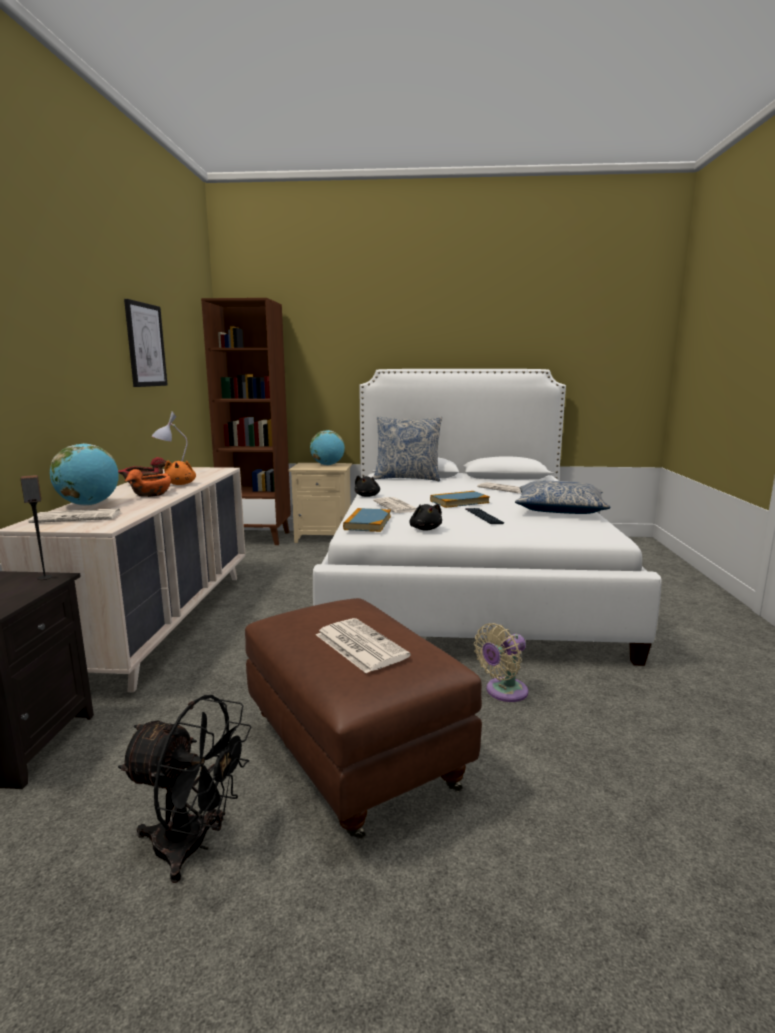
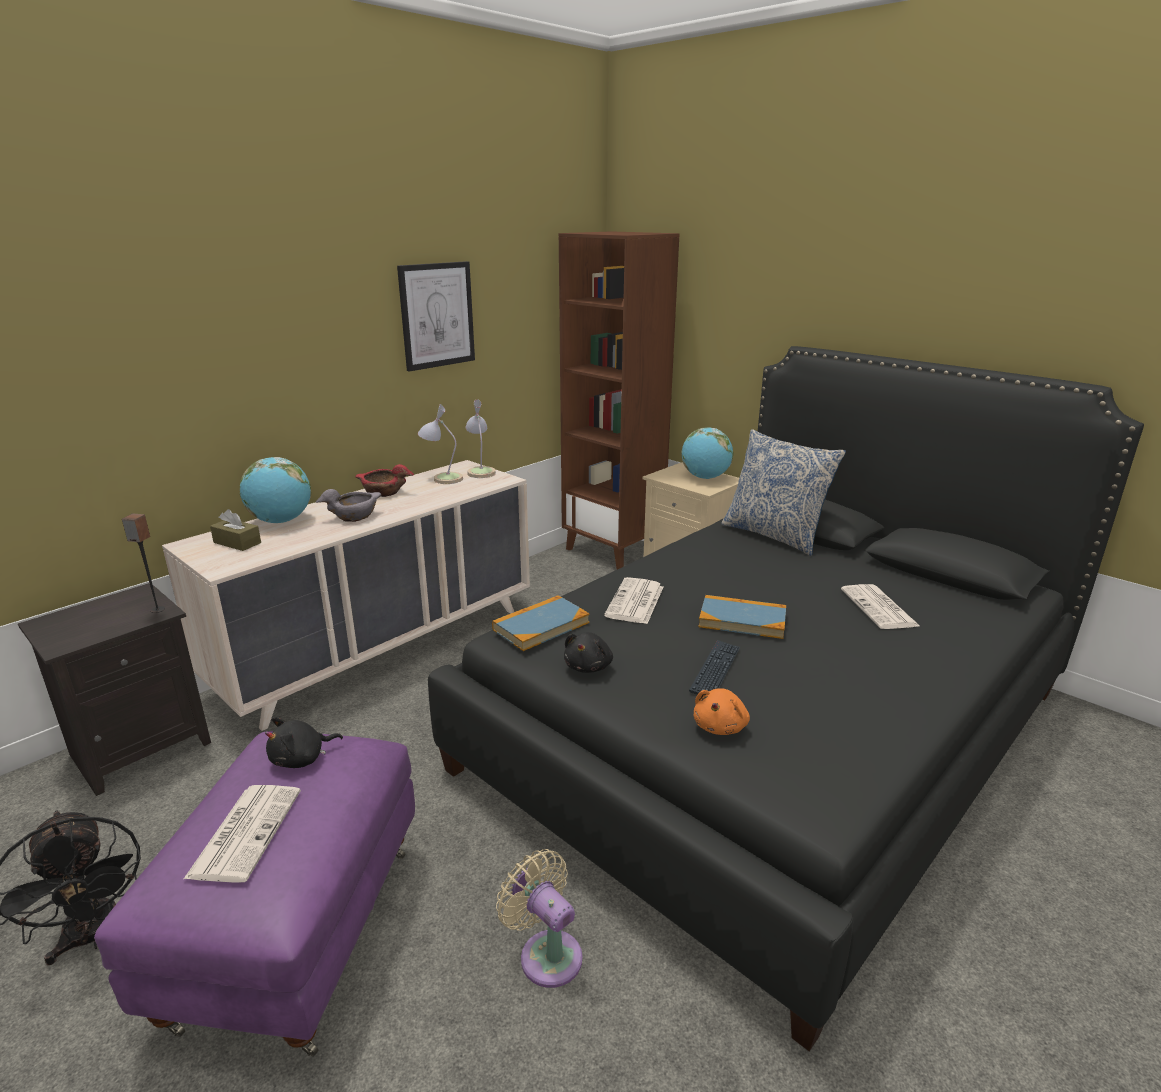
camera: 40 degrees right, 10 degrees up
(78, 517) = (237, 543): newspaper -> brown tissue box
(151, 494) = (355, 516): orange bowl -> grey bowl
(181, 484) = (410, 503): orange plush toy -> orange plush toy (721, 726)
(195, 468) = (480, 471): none -> table lamp
(352, 757) = (296, 931): brown ottoman -> purple ottoman
(367, 496) = (651, 562): black plush toy -> black plush toy (301, 758)
(464, 580) = (769, 728): white bed -> black bed
(503, 692) = (546, 953): beige fan -> beige fan turned 45 degrees clockwise
(559, 509) = (874, 699): pillow -> none

